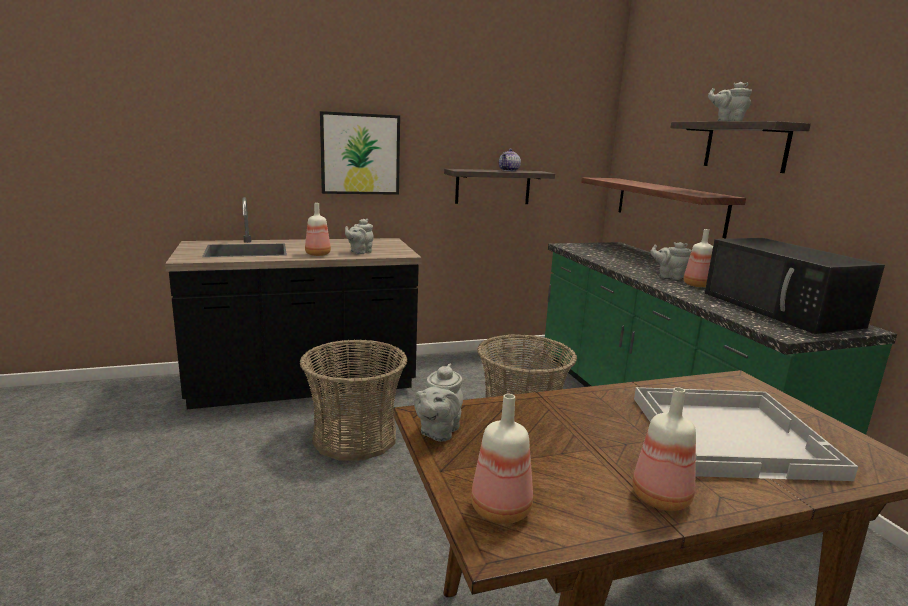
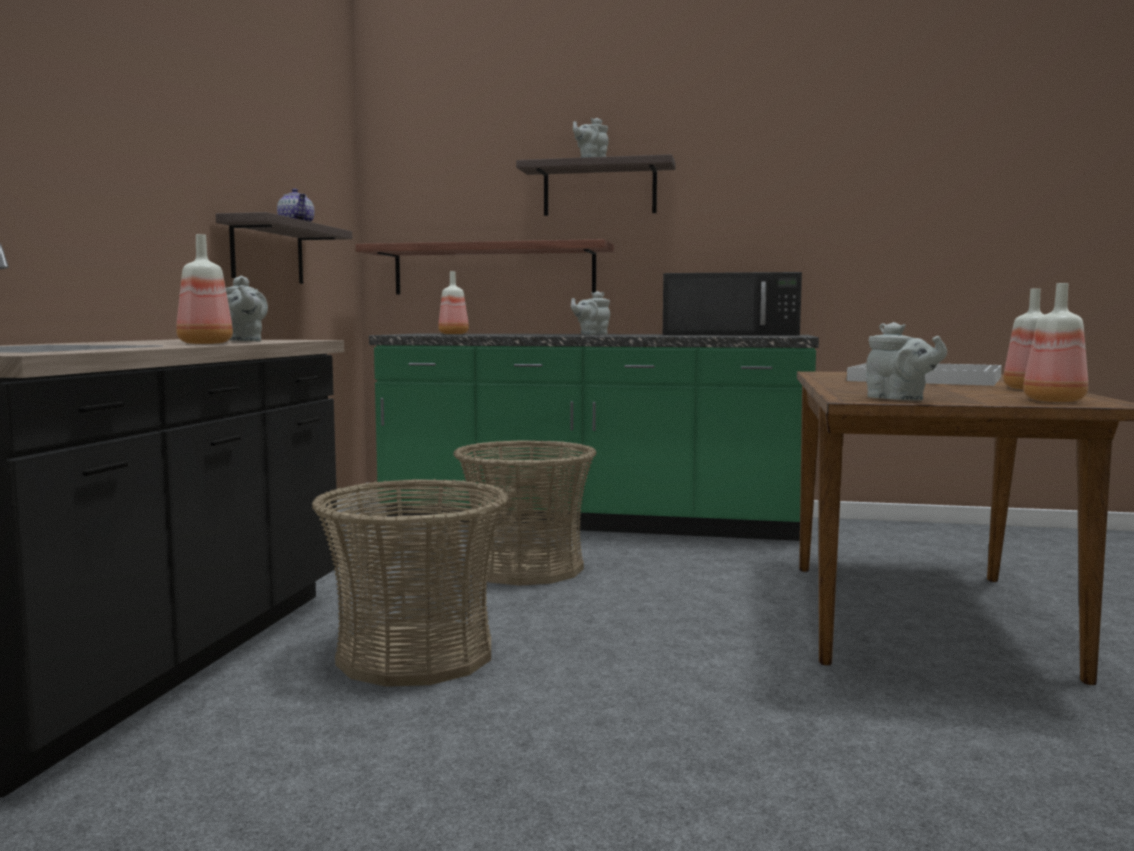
camera: 60 degrees left, 10 degrees down
(360, 154) = (107, 167): picture -> none
(697, 285) = (632, 334): bottle -> bottle (453, 334)

